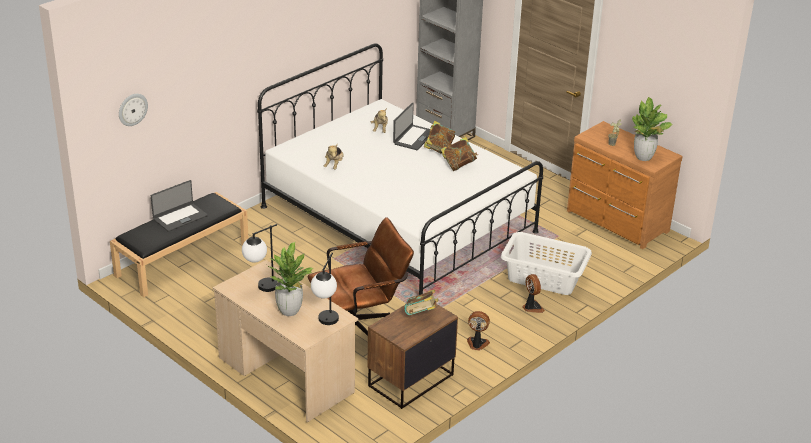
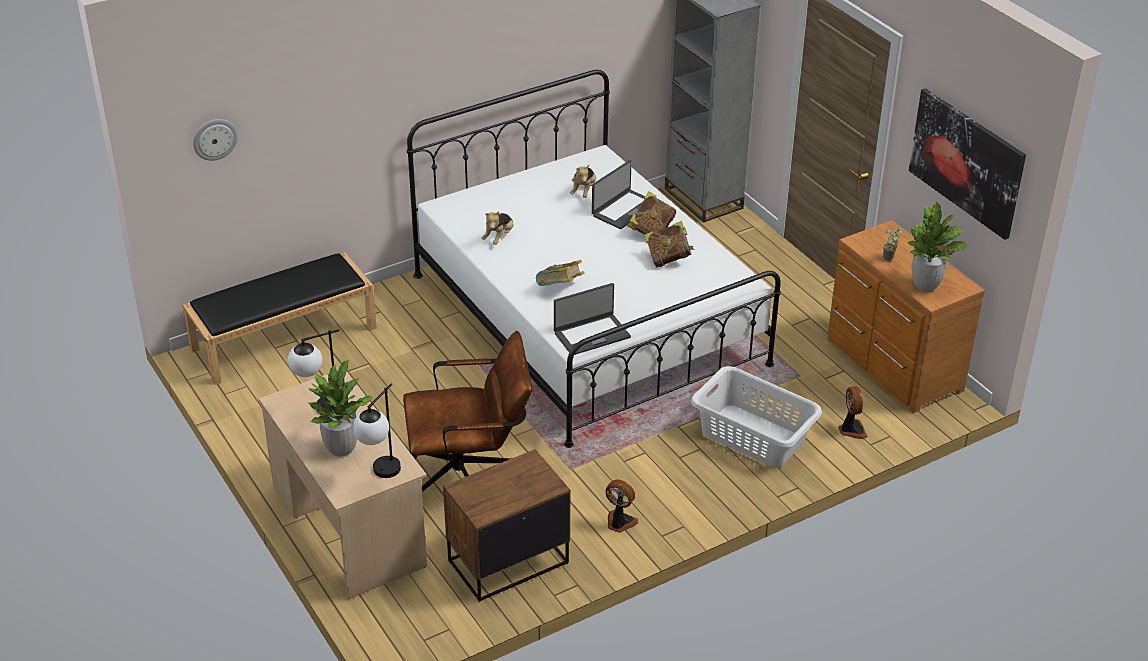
camera: 15 degrees right, 5 degrees up
(180, 217) = (280, 284): laptop -> laptop (591, 334)
(421, 315) = (521, 480): book -> book (559, 288)
(532, 307) = (718, 479): fan -> fan (851, 430)
(661, 69) = (966, 162): none -> picture

